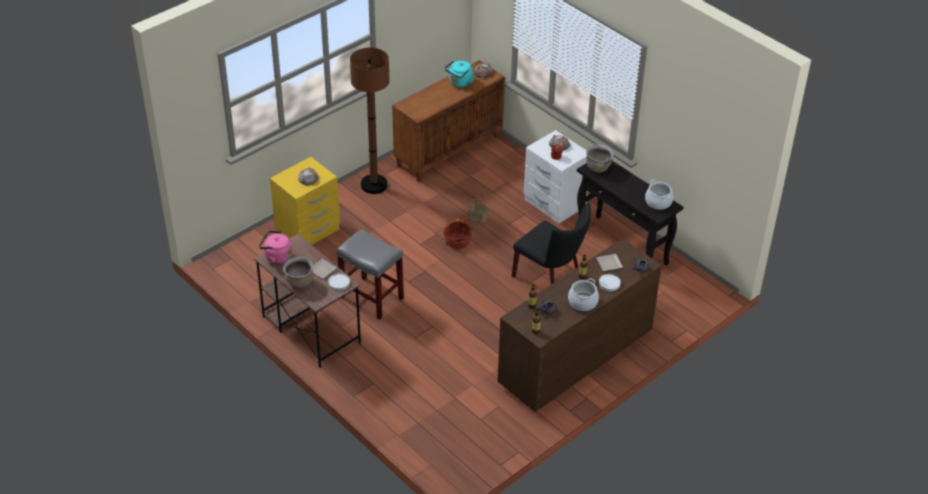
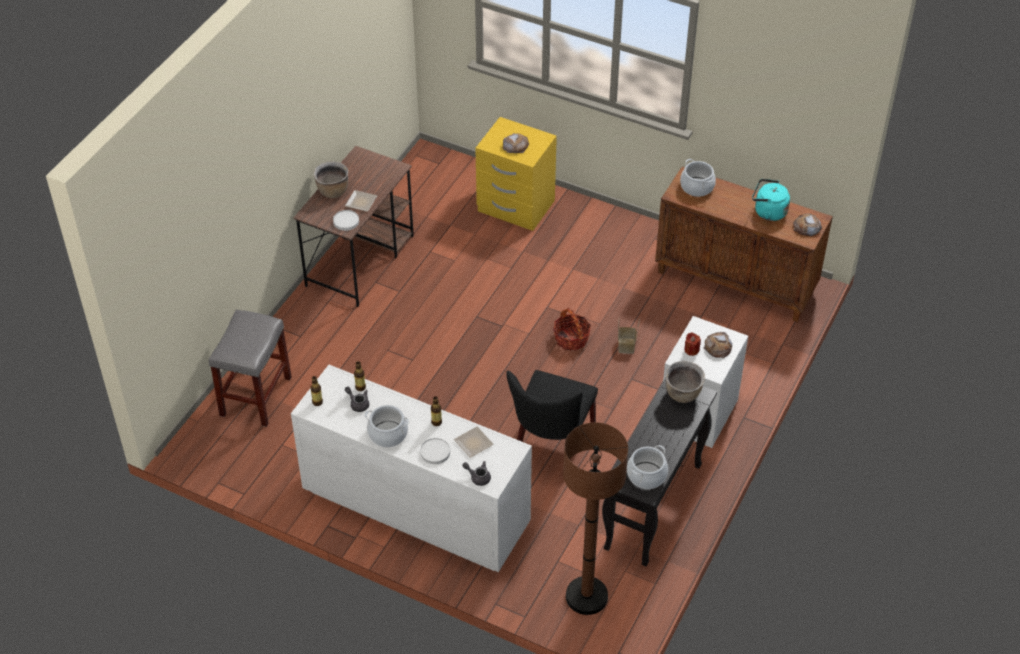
camera: 70 degrees right, 5 degrees up
(276, 257) = (364, 161): pink kettle -> none
(372, 298) = (433, 294): grey stool -> grey stool (256, 397)
(374, 185) = (628, 235): brown floor lamp -> brown floor lamp (586, 596)
(417, 104) = (697, 187): none -> cooking pot
(574, 360) = (415, 509): brown dresser -> white dresser

